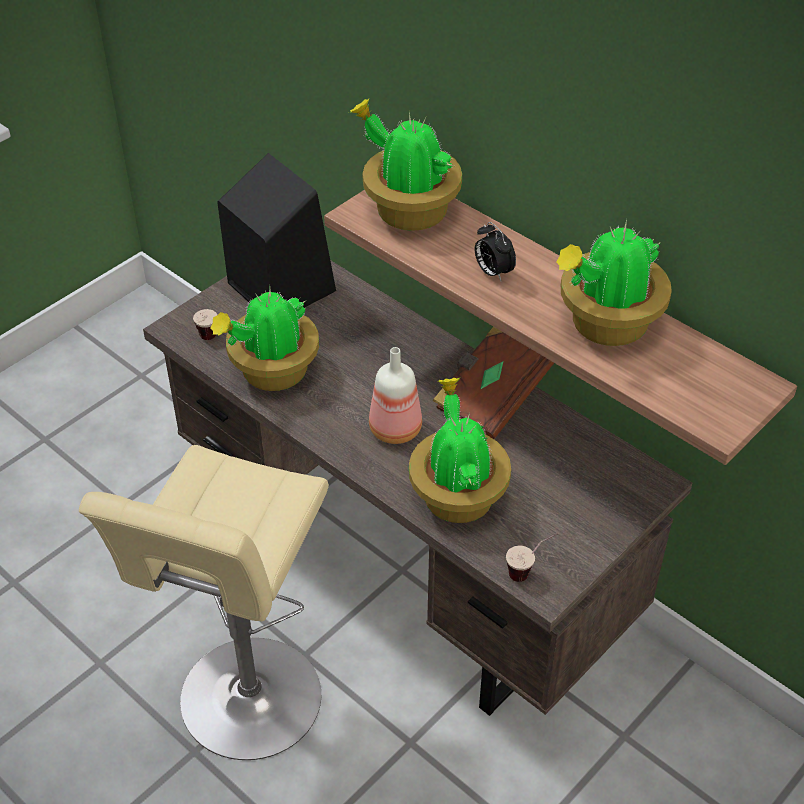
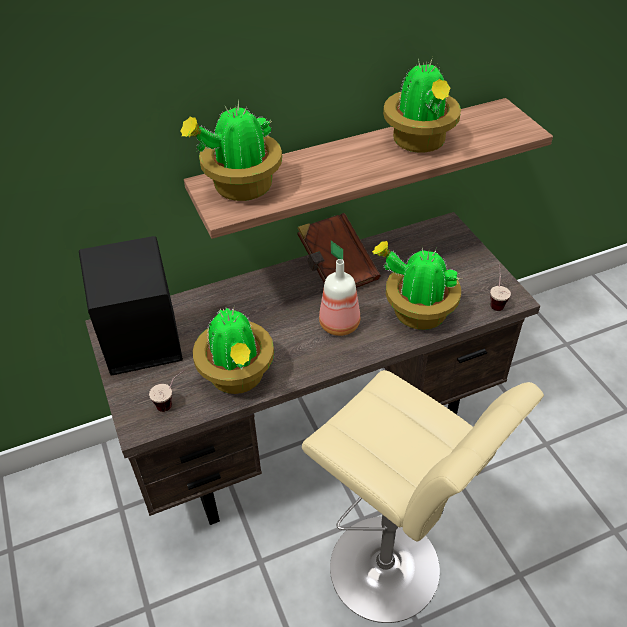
camera: 65 degrees left, 0 degrees up
(492, 272) = (337, 170): alarm clock -> none

